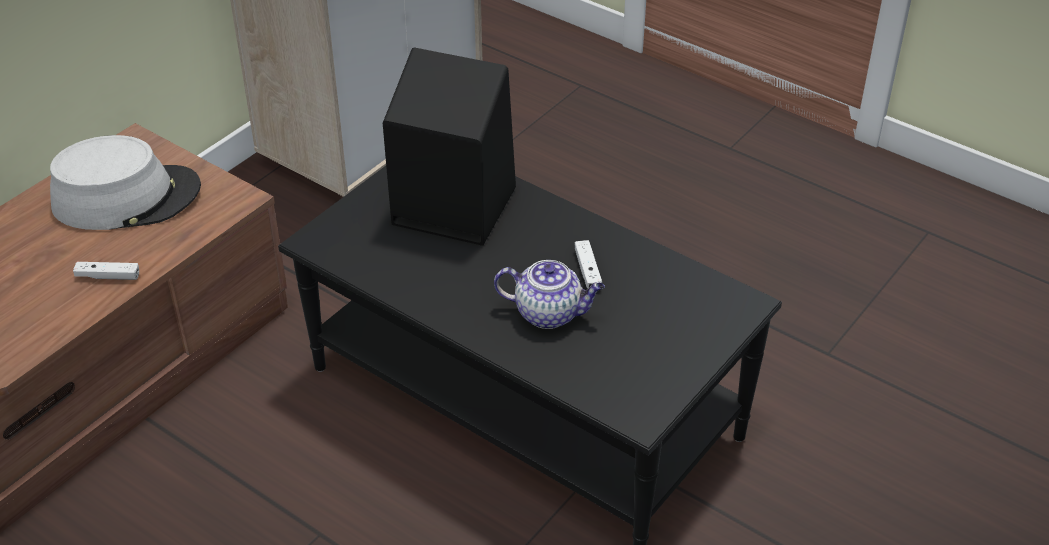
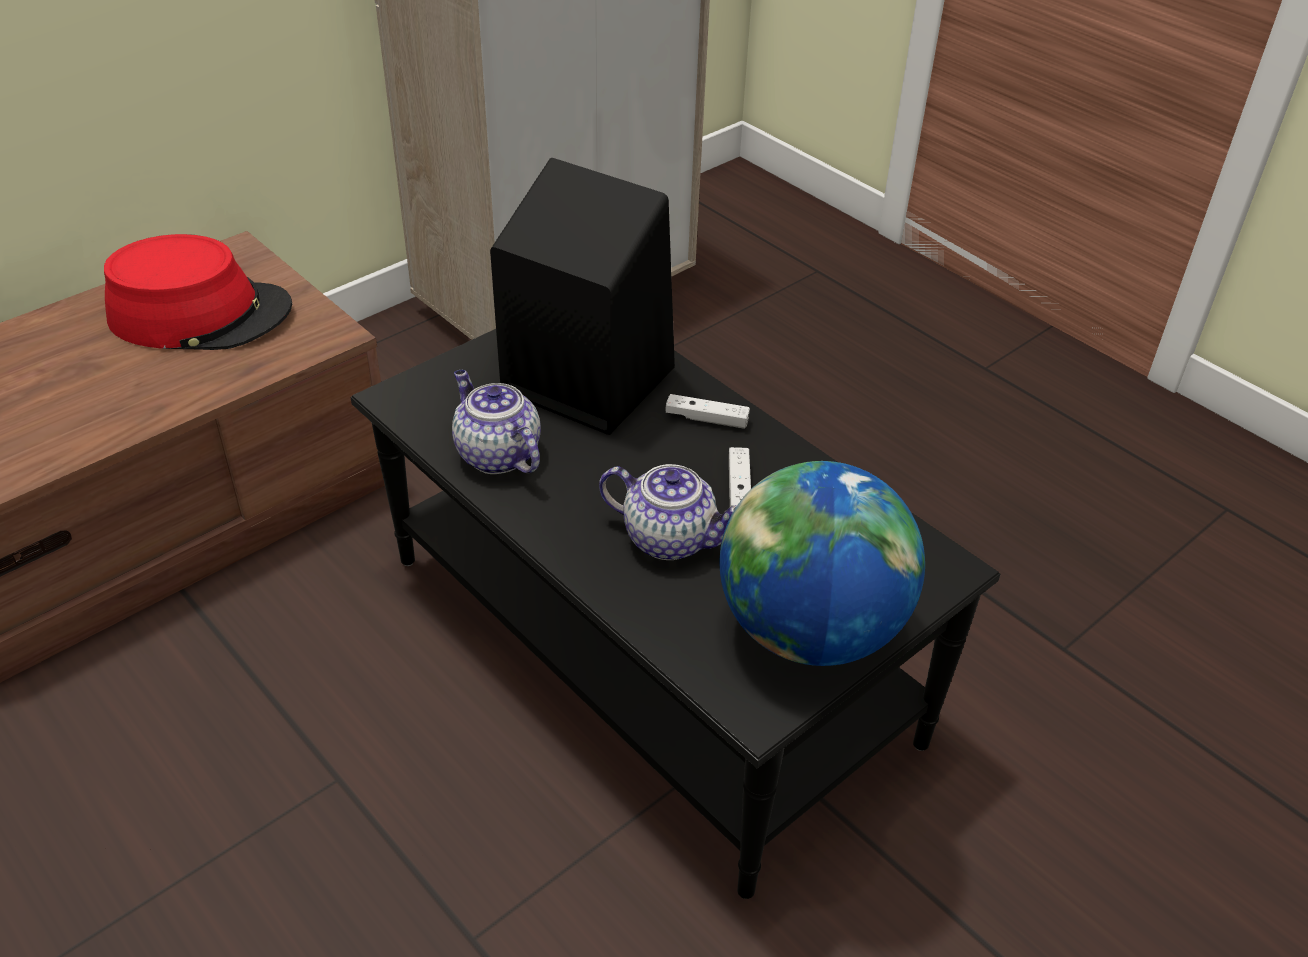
camera: 10 degrees right, 0 degrees up
(108, 276) = (138, 405): white game controller -> white game controller (706, 419)
(127, 197) = (201, 314): grey hat -> red hat
(404, 272) = (496, 454): none -> teapot
(662, 360) = (809, 630): none -> globe

